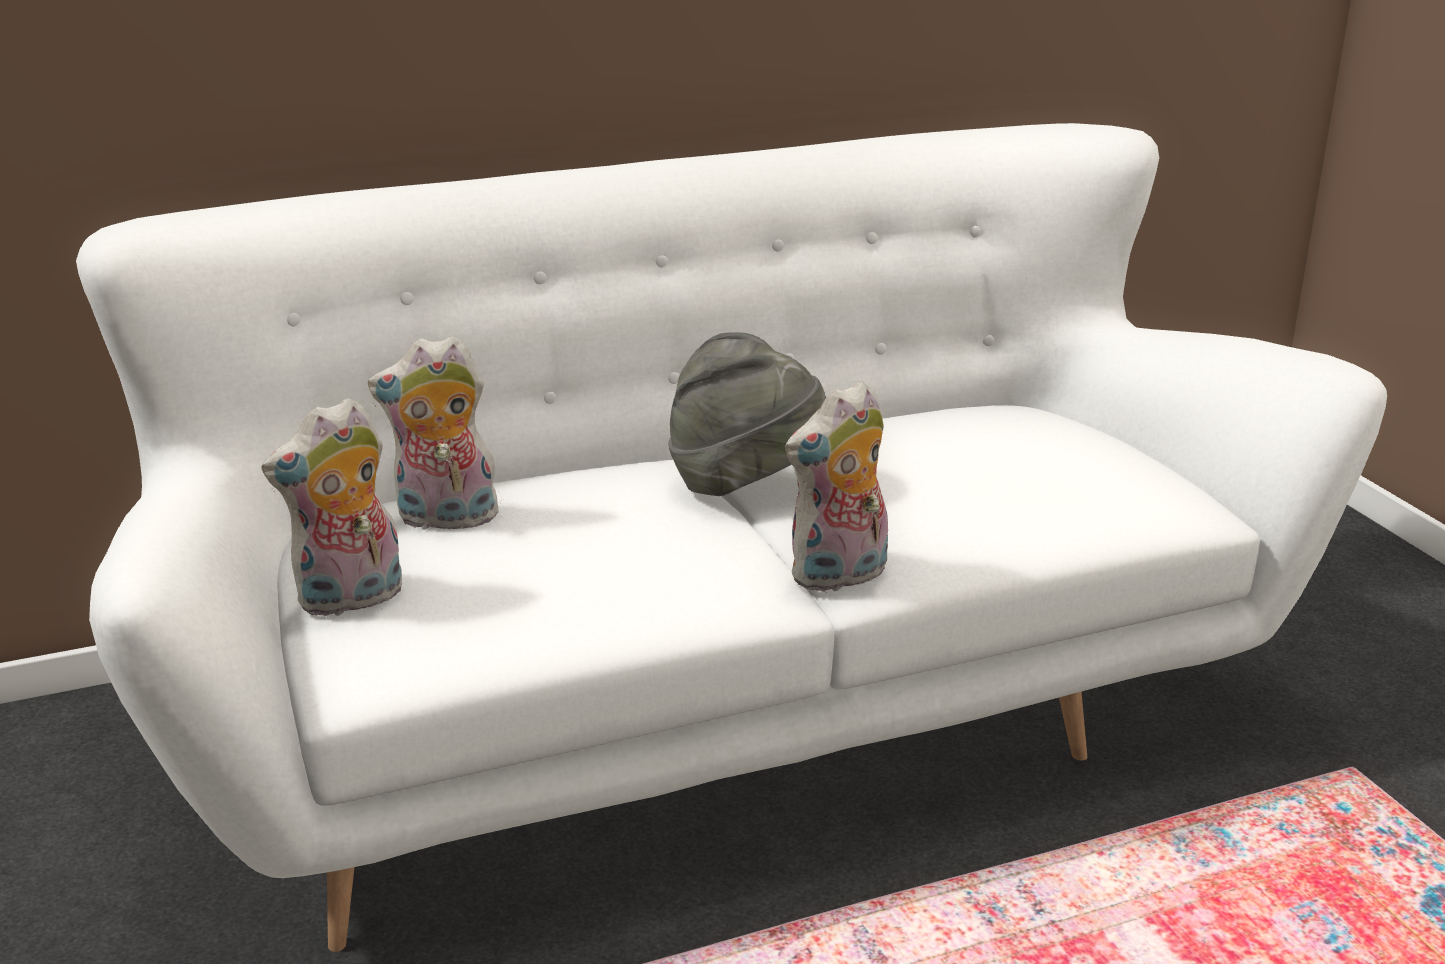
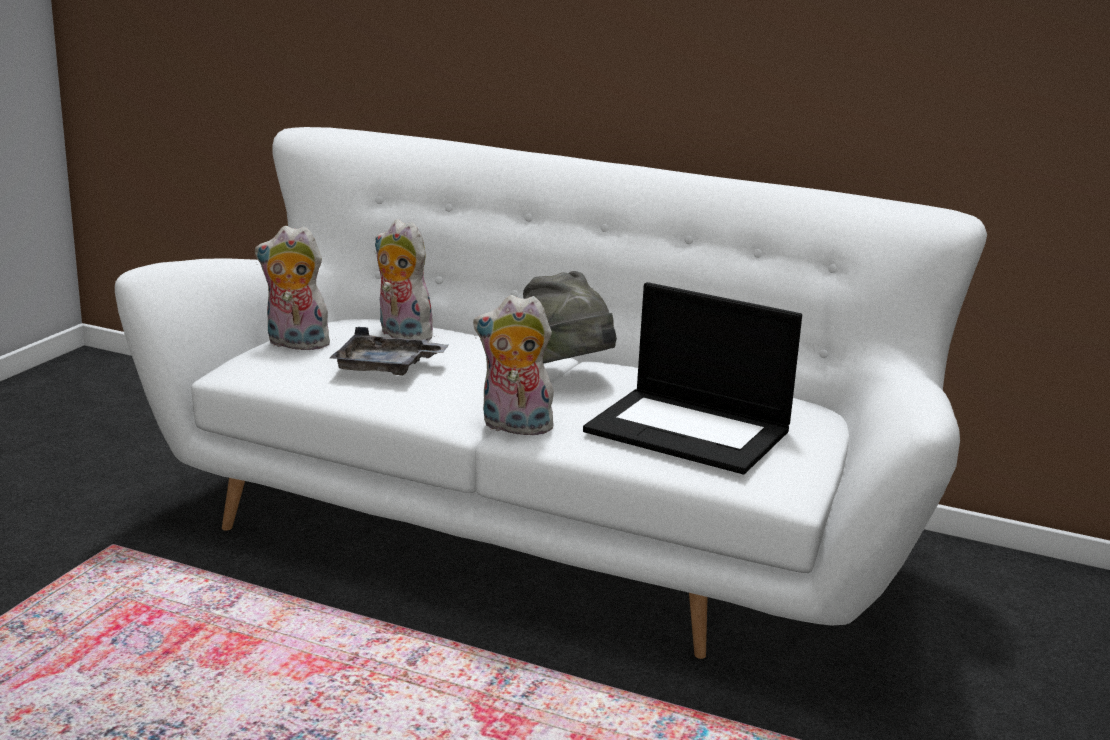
camera: 45 degrees right, 5 degrees down
(550, 574) = (386, 368): none -> grey tray
(1004, 489) = (690, 431): none -> laptop

